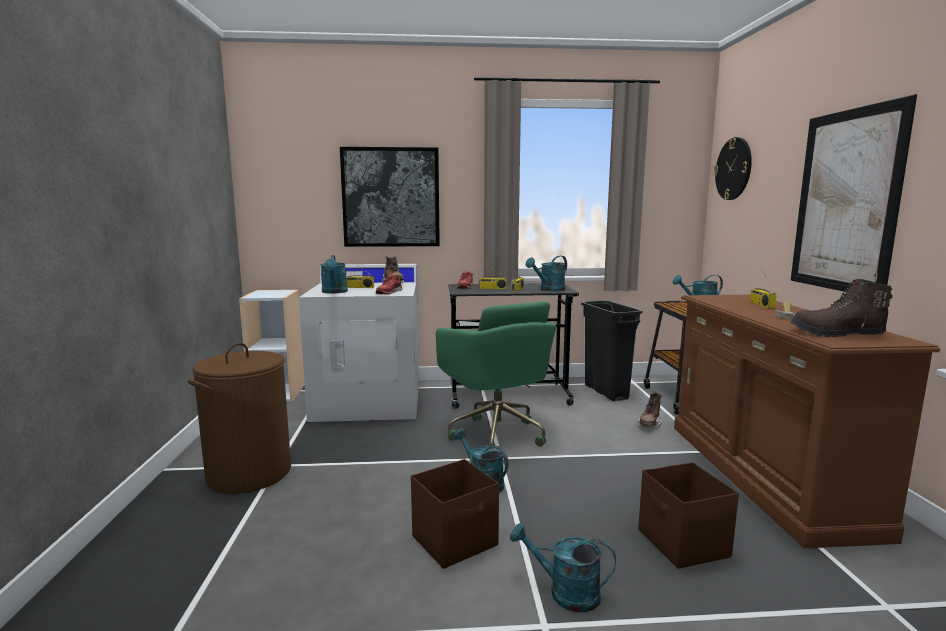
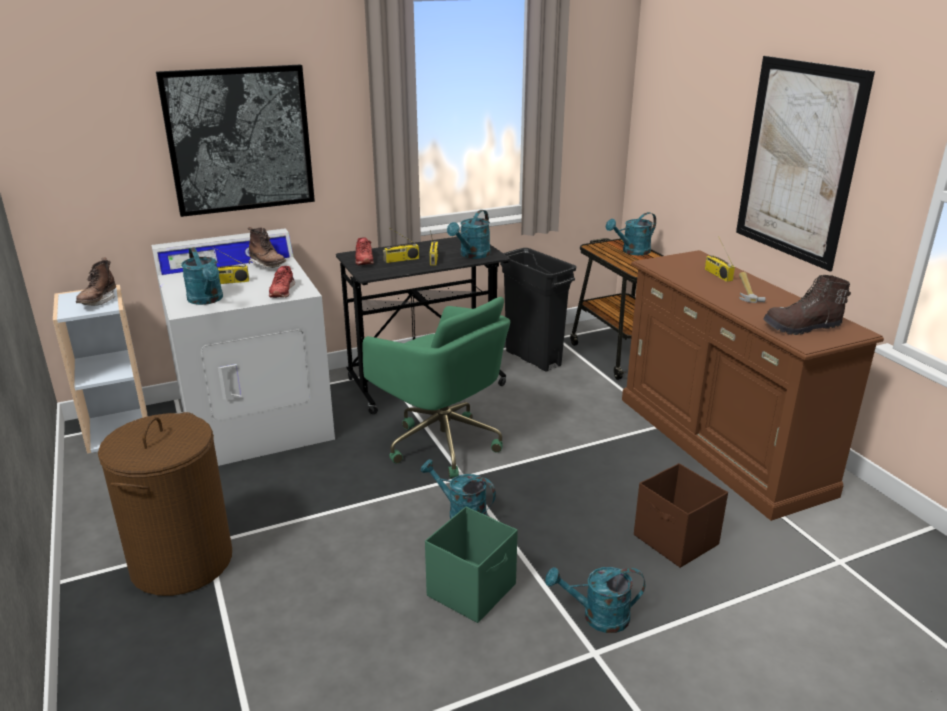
camera: 20 degrees left, 15 degrees up
(456, 541) = (473, 590): brown storage box -> green storage box
(649, 424) = (596, 399): brown boot -> brown boot (98, 301)
(733, 169) = (667, 83): wall clock -> none

